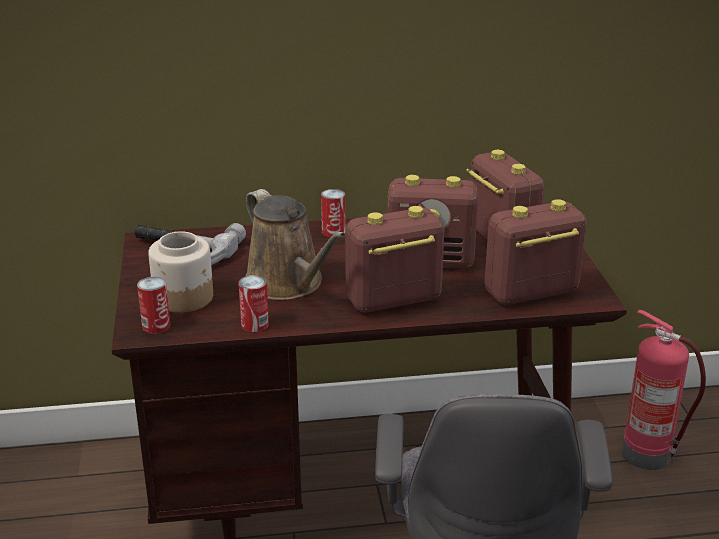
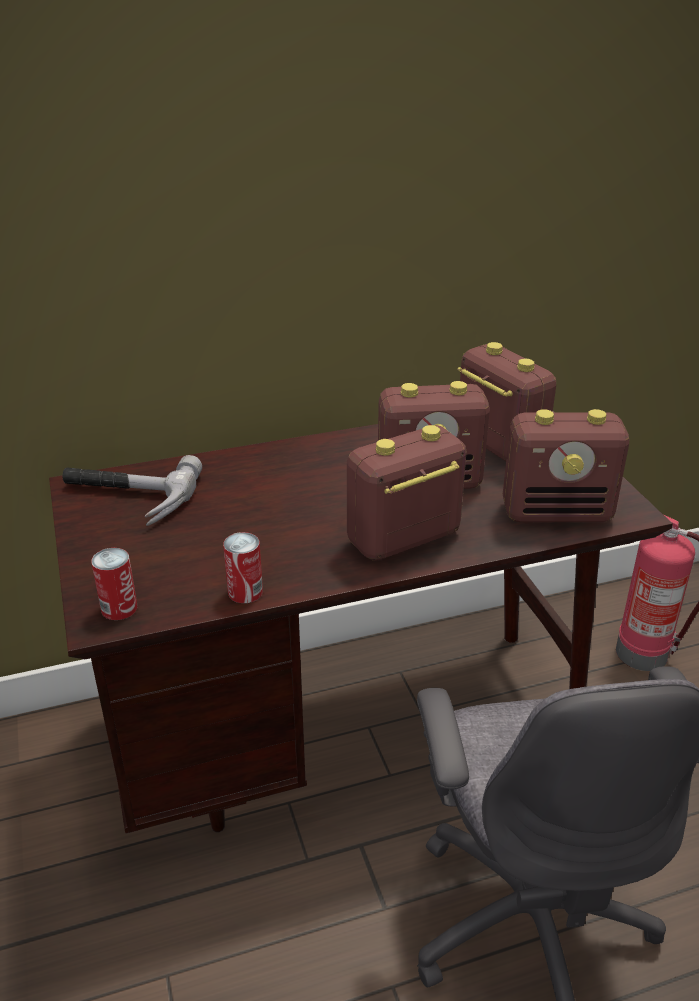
camera: 10 degrees left, 5 degrees up
(184, 297) = (146, 562): jar -> none
(288, 284) = (271, 529): brown watering can -> none
(333, 231) = (304, 453): can -> none
(530, 293) = (557, 512): radio -> radio turned 150 degrees counterclockwise

